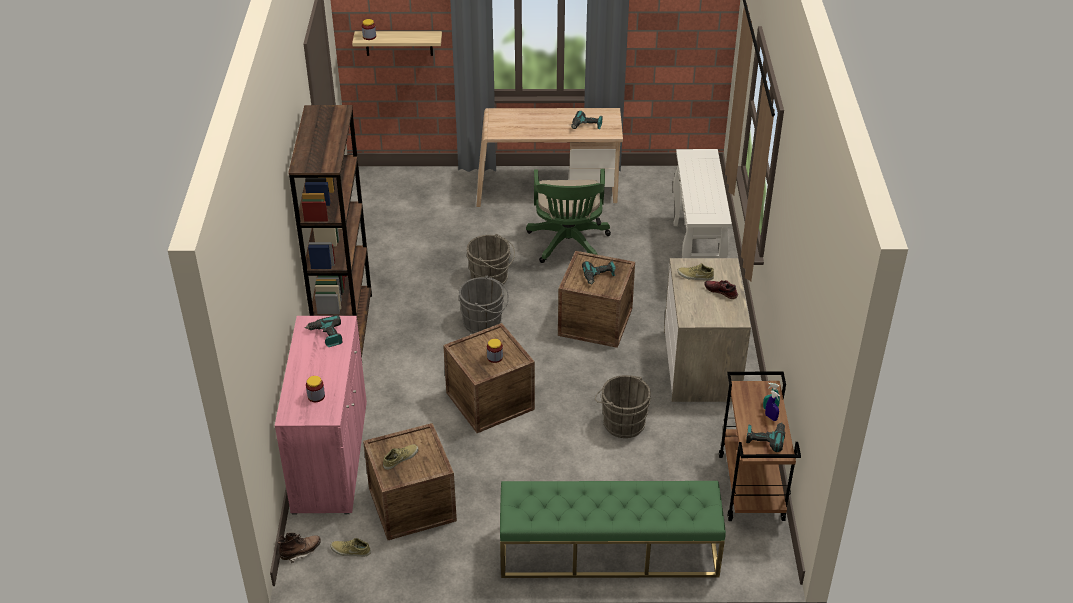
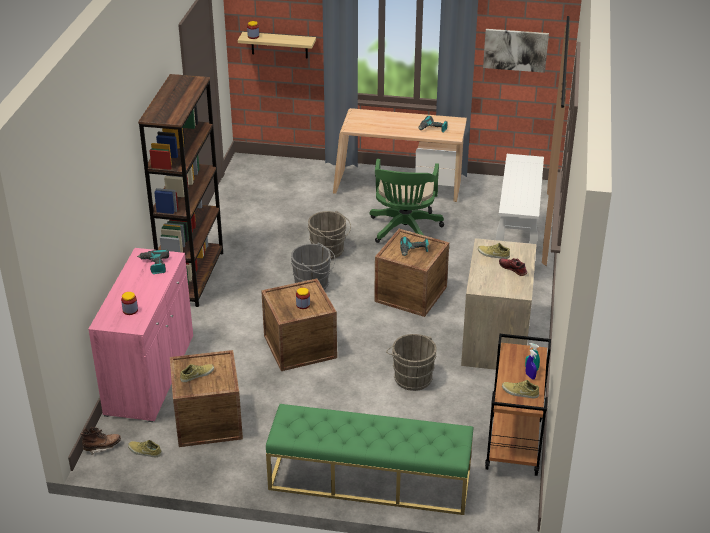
camera: 10 degrees right, 5 degrees down
(671, 28) = (515, 49): none -> picture
(765, 438) = (520, 392): power drill -> beige shoe

